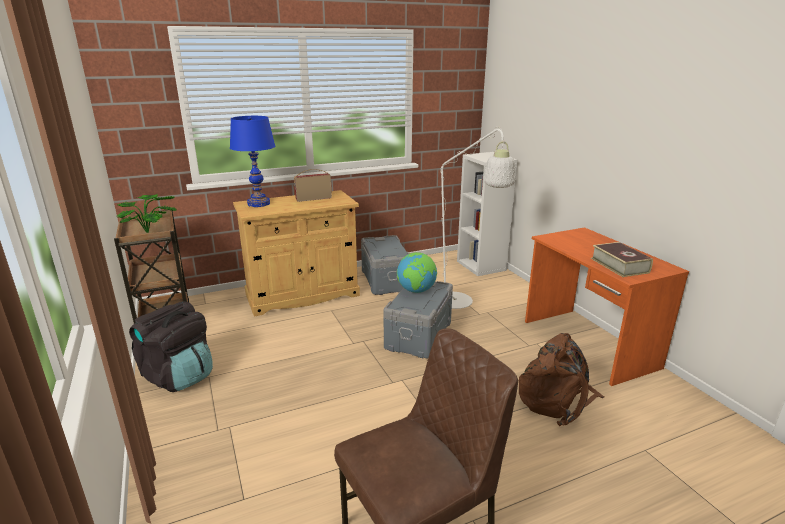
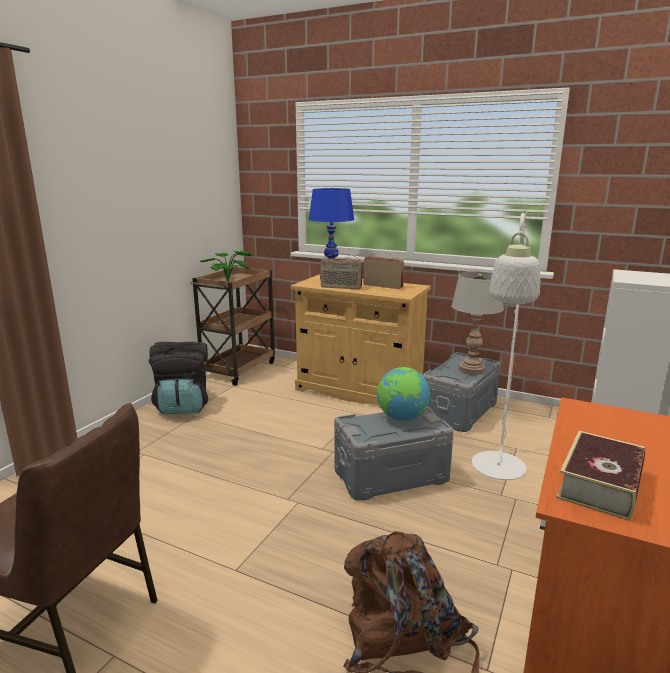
camera: 50 degrees right, 5 degrees down
(288, 208) = (341, 287): none -> radio
(391, 246) = (471, 370): none -> grey table lamp

